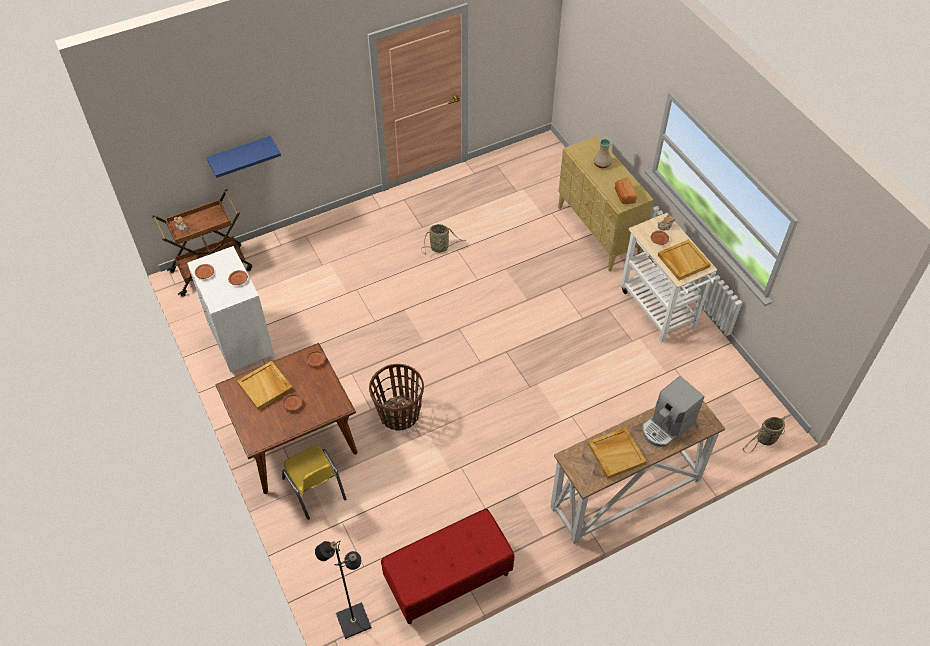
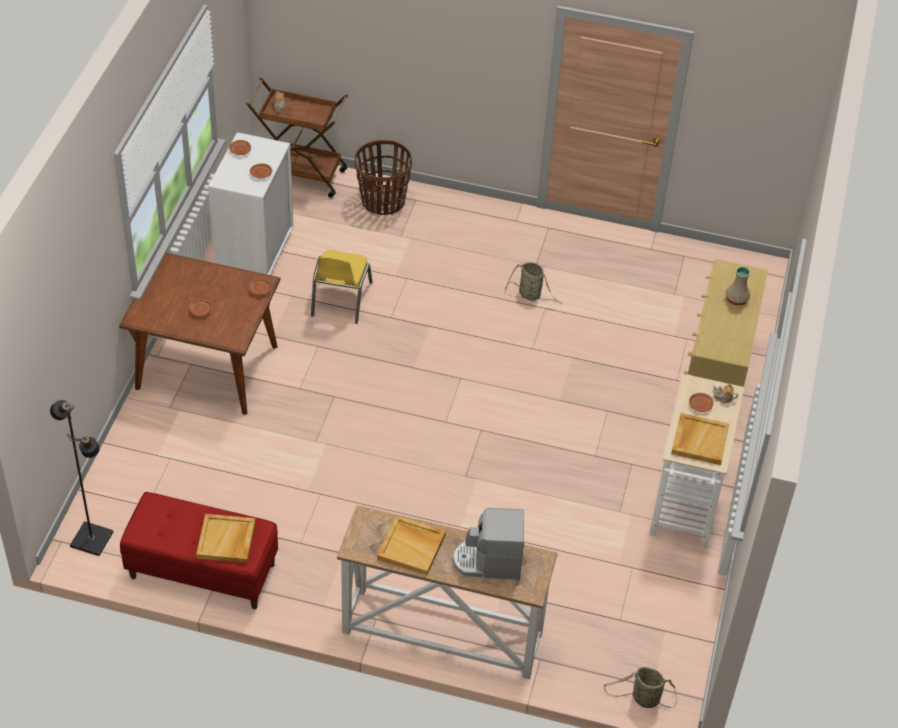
camera: 40 degrees right, 5 degrees down
(240, 155) = (375, 65): blue shelf -> none
(266, 386) = (195, 281): beige tray -> beige tray (226, 540)
(314, 489) = (178, 416): yellow chair -> yellow chair (340, 299)
(399, 414) = (318, 410): basket -> basket (382, 201)
(624, 196) = (719, 343): bread -> none

